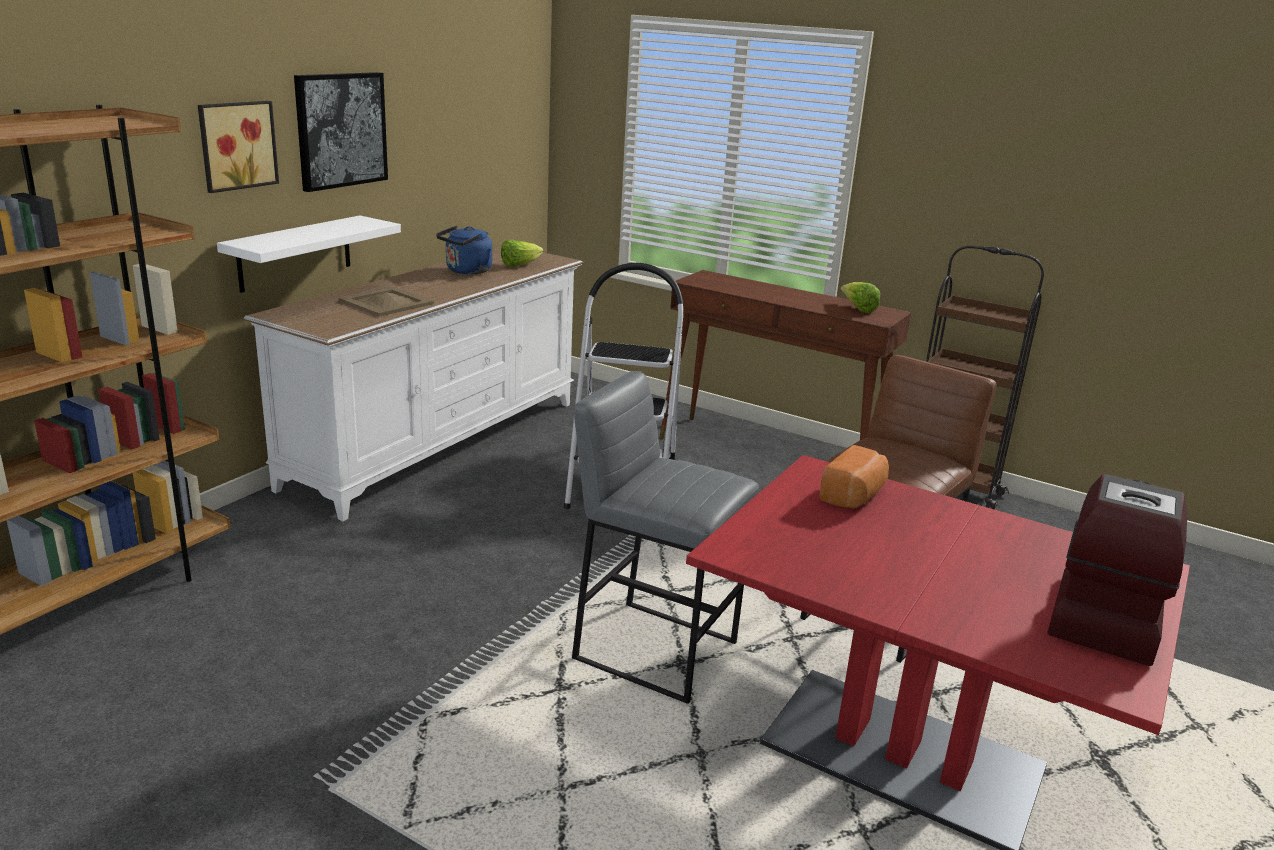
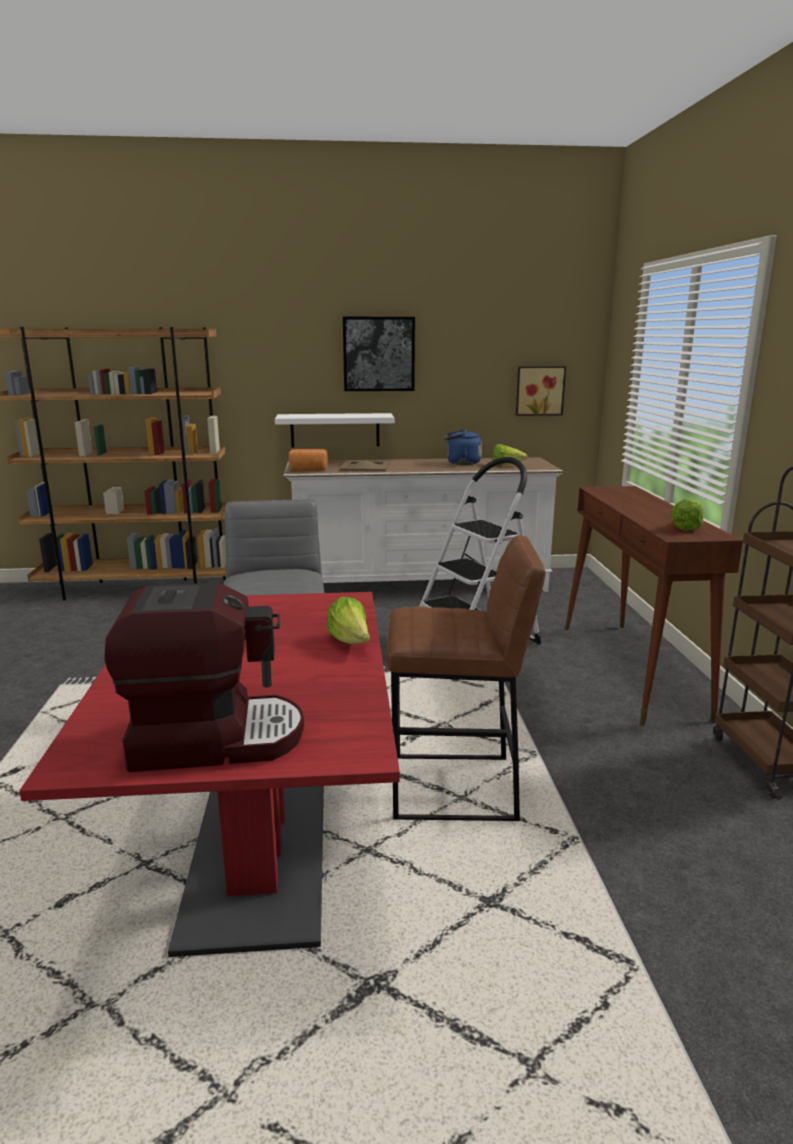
camera: 55 degrees right, 5 degrees down
(236, 145) = (296, 357): picture -> picture (539, 390)
(854, 495) = (320, 617): bread -> bread (308, 470)
(933, 504) = (351, 642): none -> lettuce

